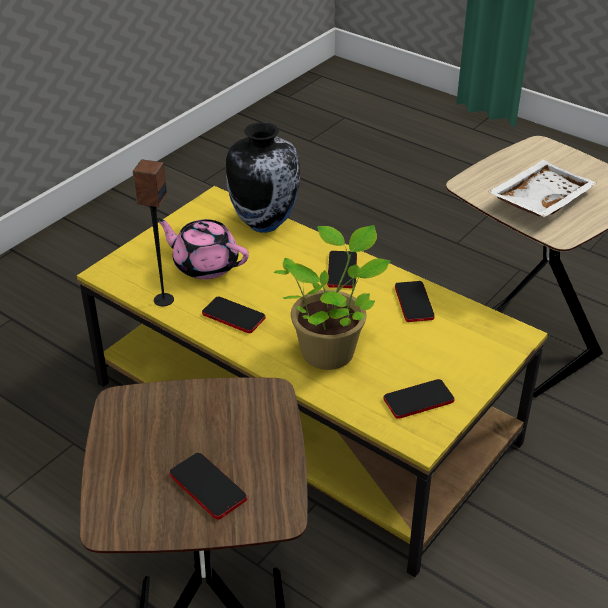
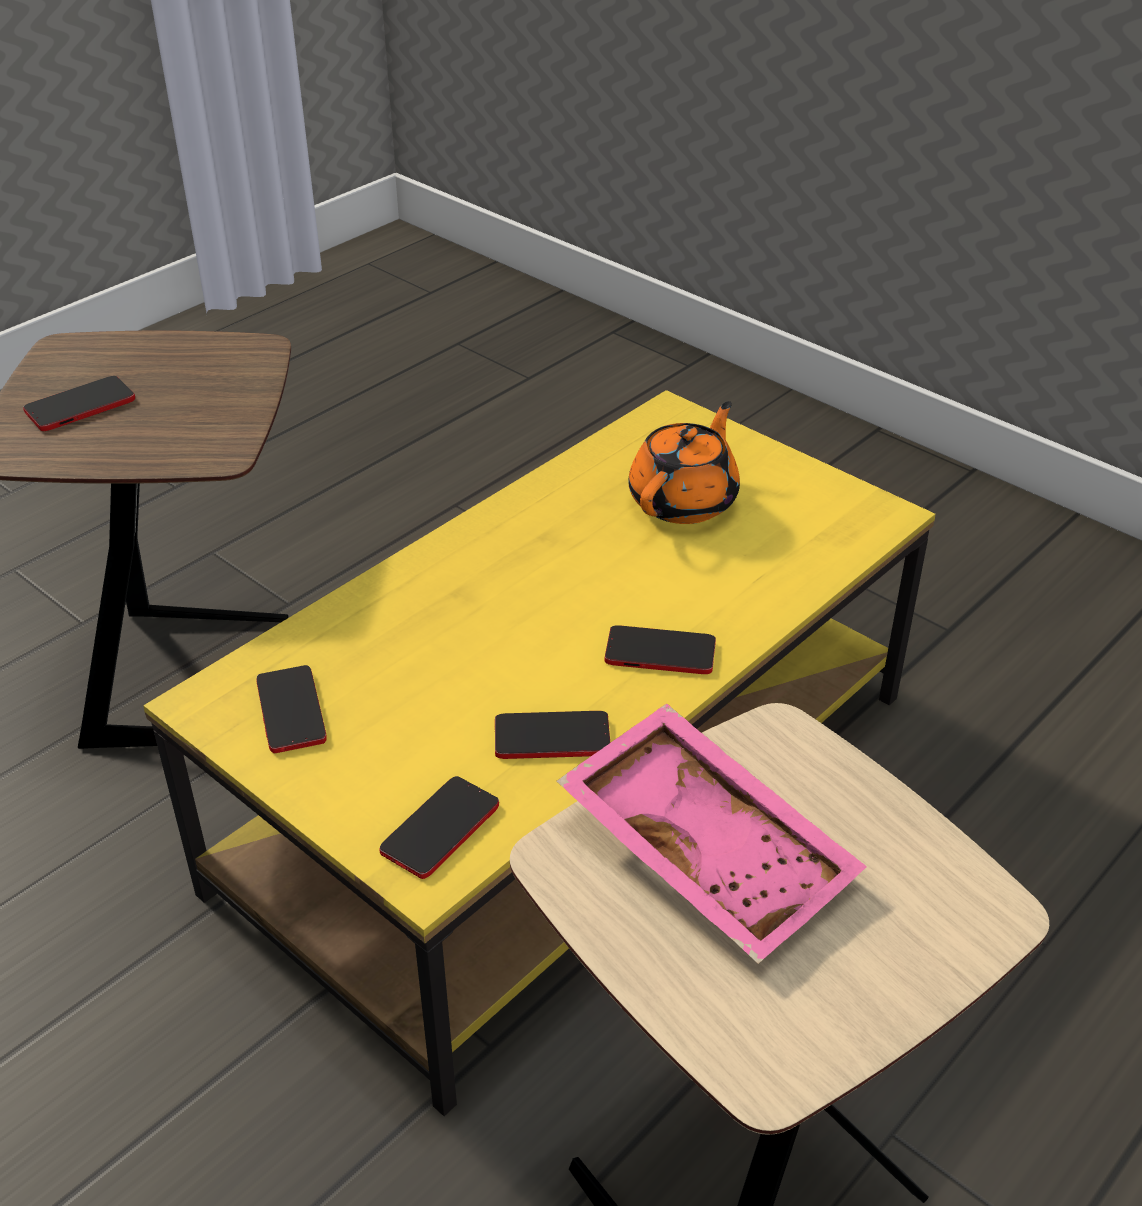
camera: 95 degrees right, 0 degrees up
(163, 300) = (596, 462): speaker -> none
(205, 265) = (684, 500): pink teapot -> orange teapot
(233, 316) = (546, 526): phone -> phone (440, 829)
(265, 223) = (810, 567): vase -> none
(330, 350) = (440, 622): potted plant -> none
(539, 200) = (710, 849): white tray -> pink tray

